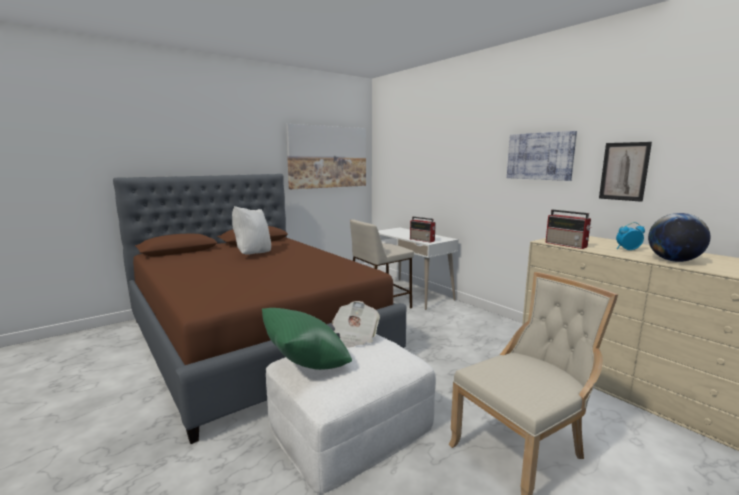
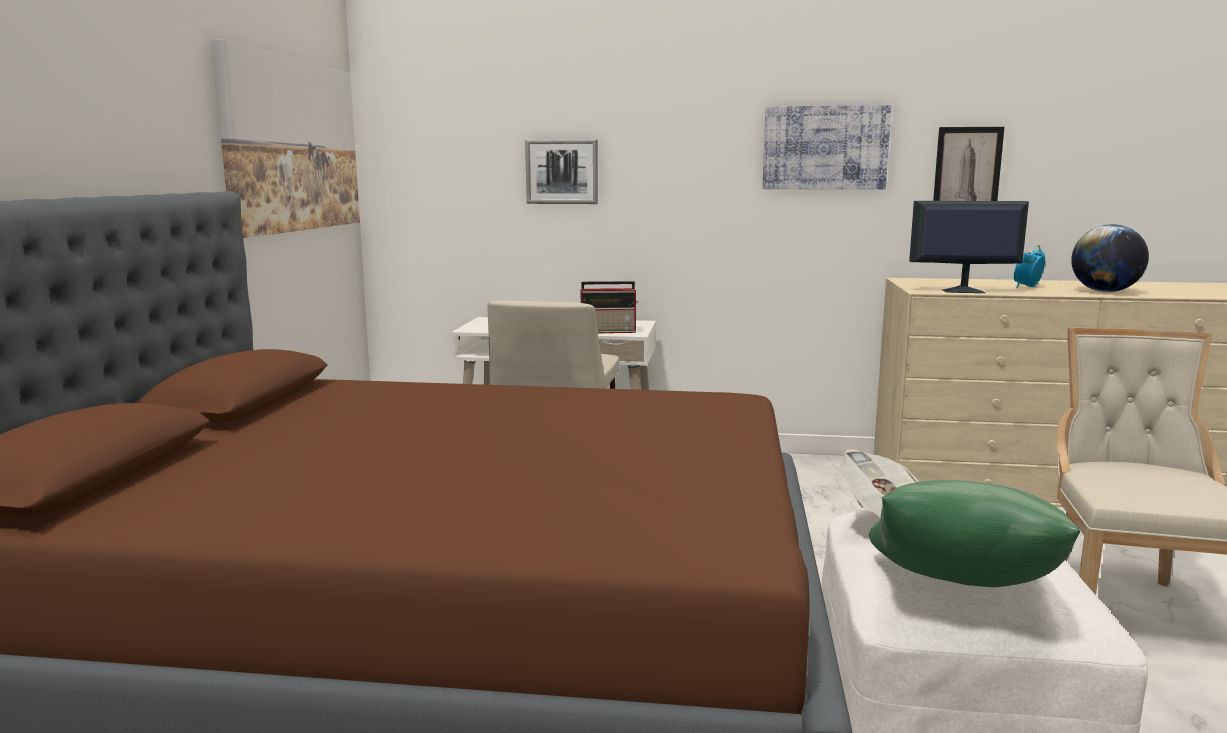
camera: 45 degrees left, 0 degrees up
(253, 254) = (370, 427): white pillow -> none
(430, 167) = (562, 171): none -> picture
(567, 245) = (962, 291): radio -> monitor

